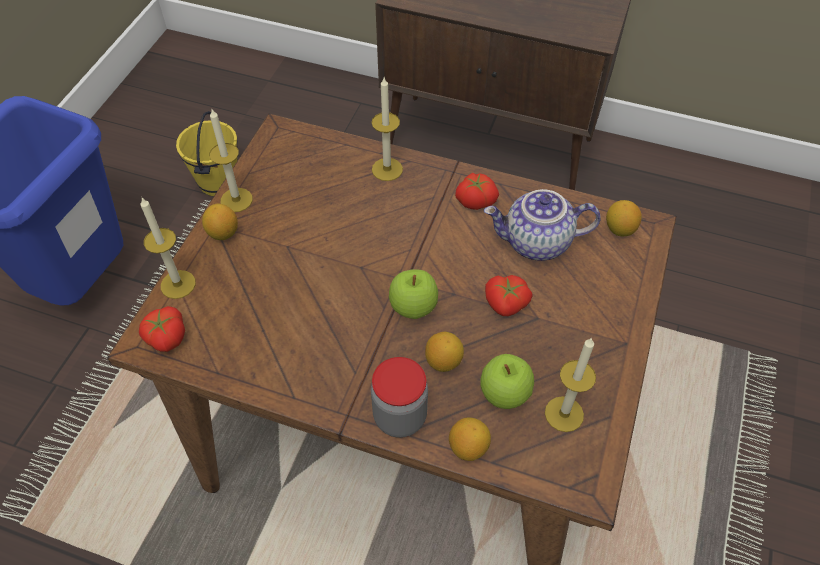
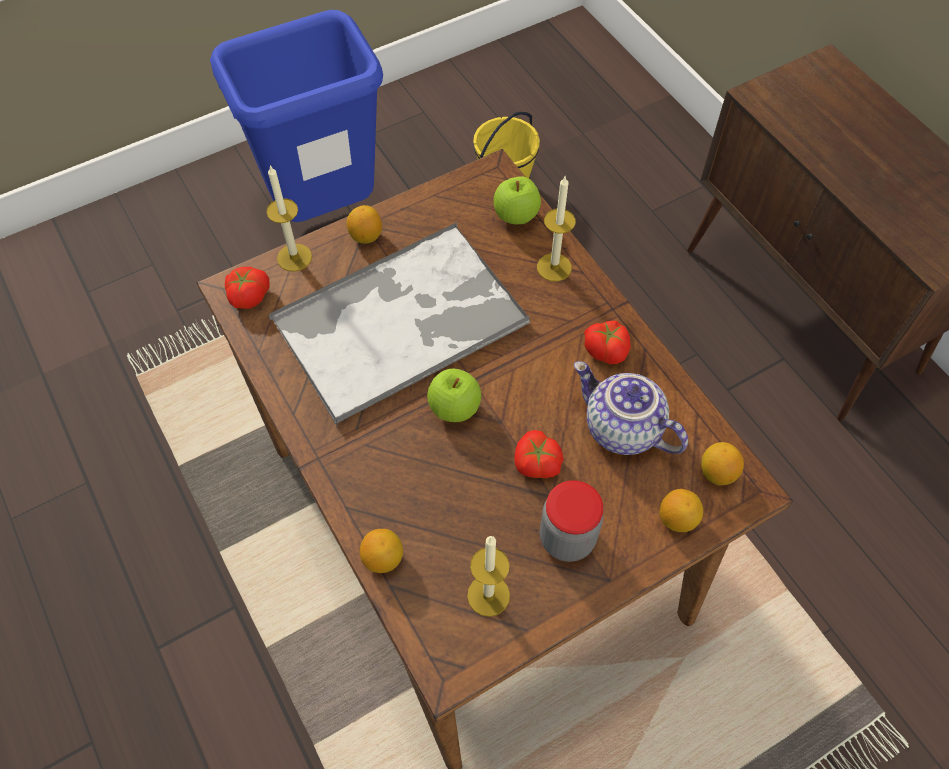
camera: 40 degrees right, 5 degrees up
(236, 200) = (402, 213): candle -> none
(312, 274) = (401, 320): none -> tray
(400, 417) = (355, 491): jar -> jar (567, 538)
(443, 361) = (434, 472): lemon -> lemon (677, 519)
(504, 394) = (456, 539): apple -> apple (516, 216)

